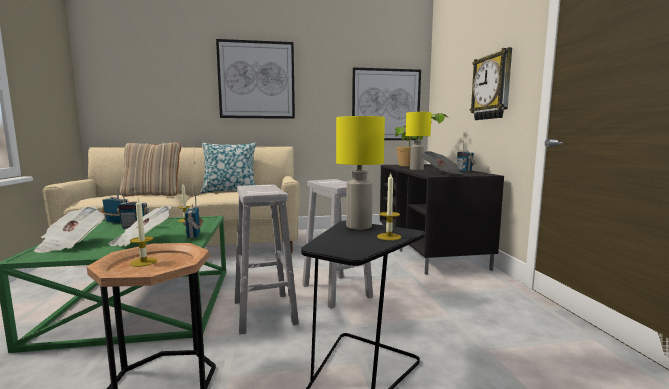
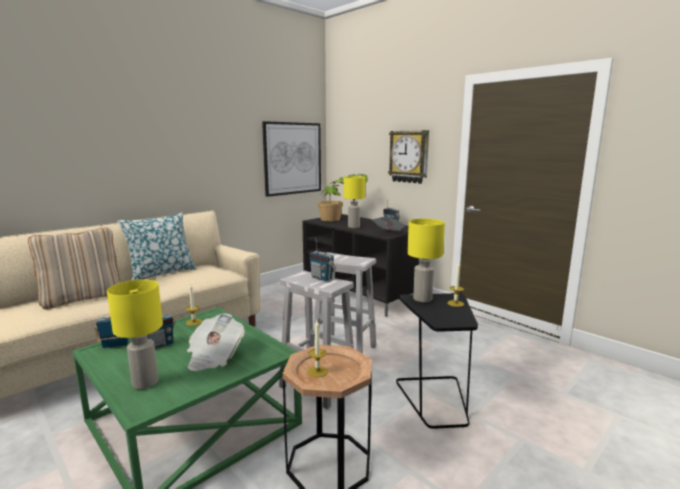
camera: 35 degrees left, 5 degrees up
(71, 244) = (145, 383): newspaper -> yellow table lamp
(194, 235) = (250, 336): radio -> radio (322, 278)
(256, 80) = (164, 136): picture -> none

